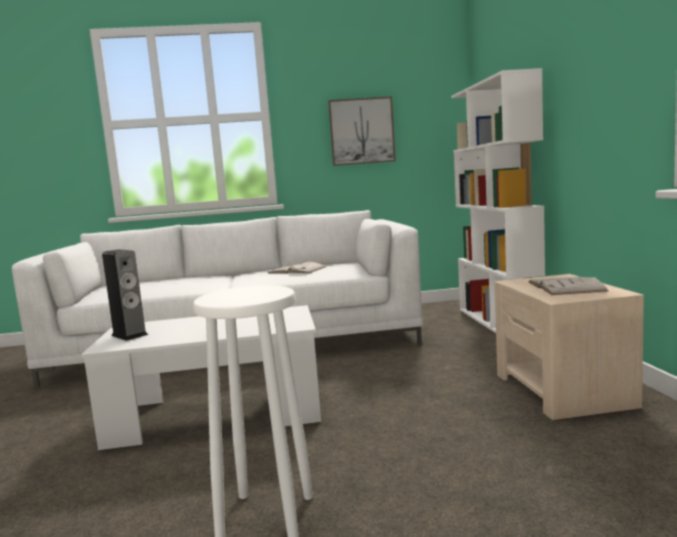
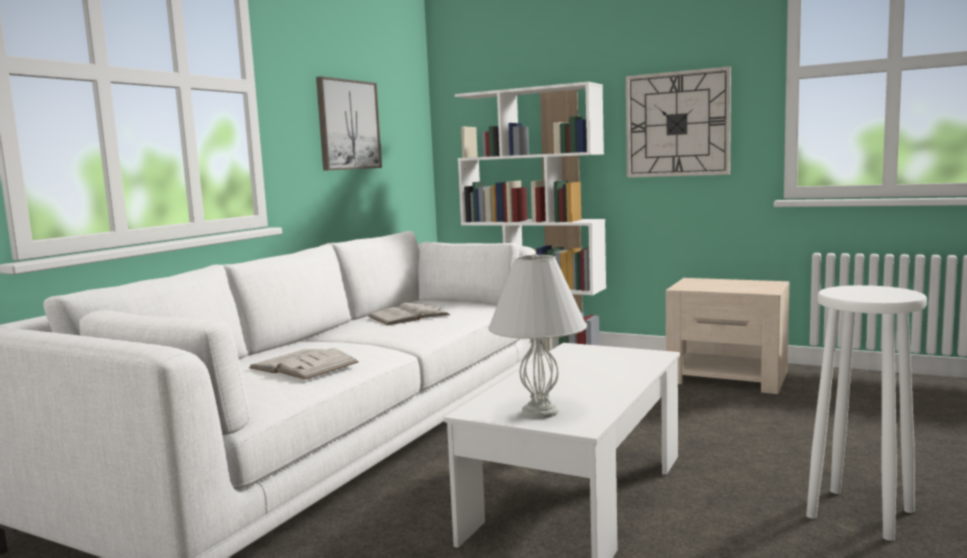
camera: 55 degrees left, 0 degrees up
(129, 335) = (539, 412): speaker -> white table lamp
(565, 286) = (730, 284): white book -> white book (303, 365)
(593, 101) = (677, 124): none -> wall clock

